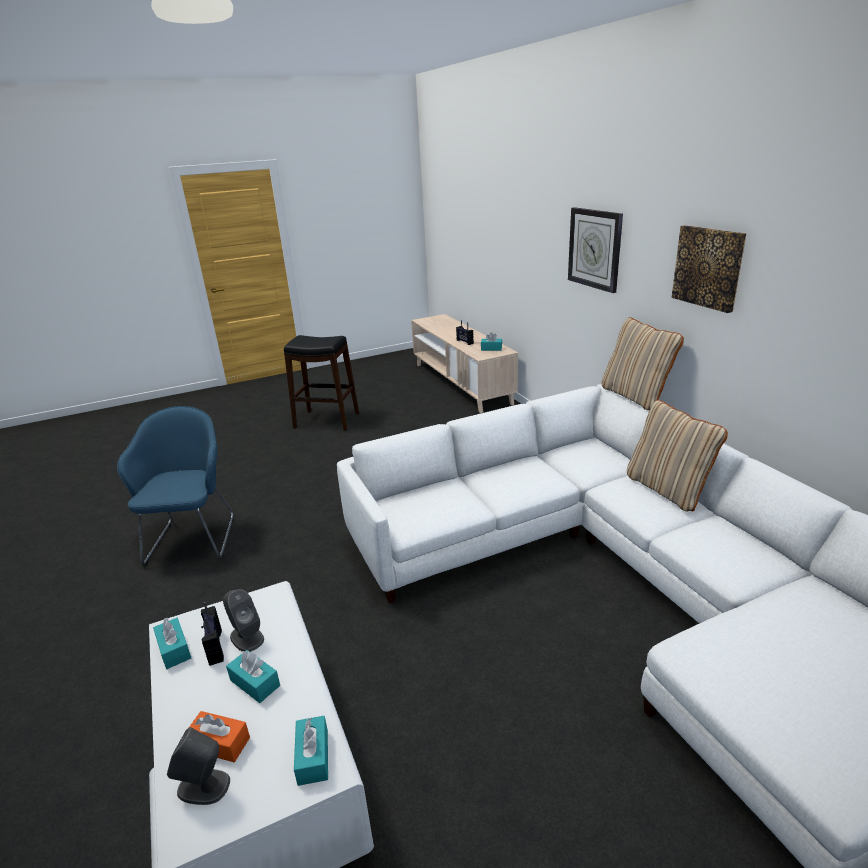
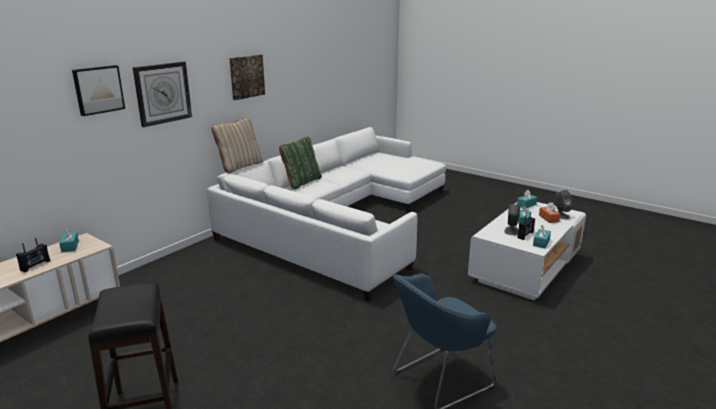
camera: 120 degrees left, 5 degrees down
(548, 223) = (98, 89): none -> picture
(667, 489) = (301, 182): beige pillow -> green pillow

